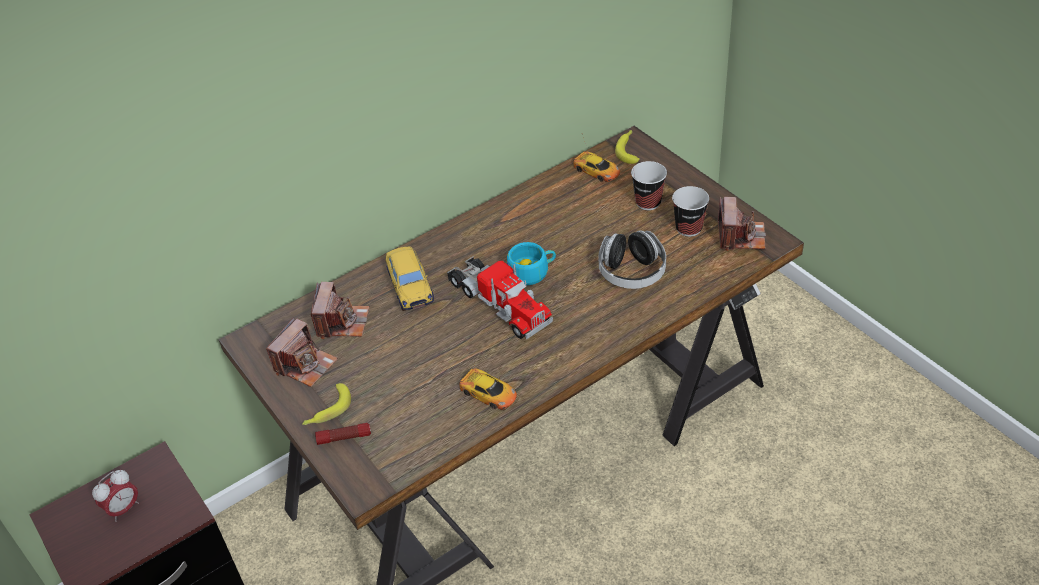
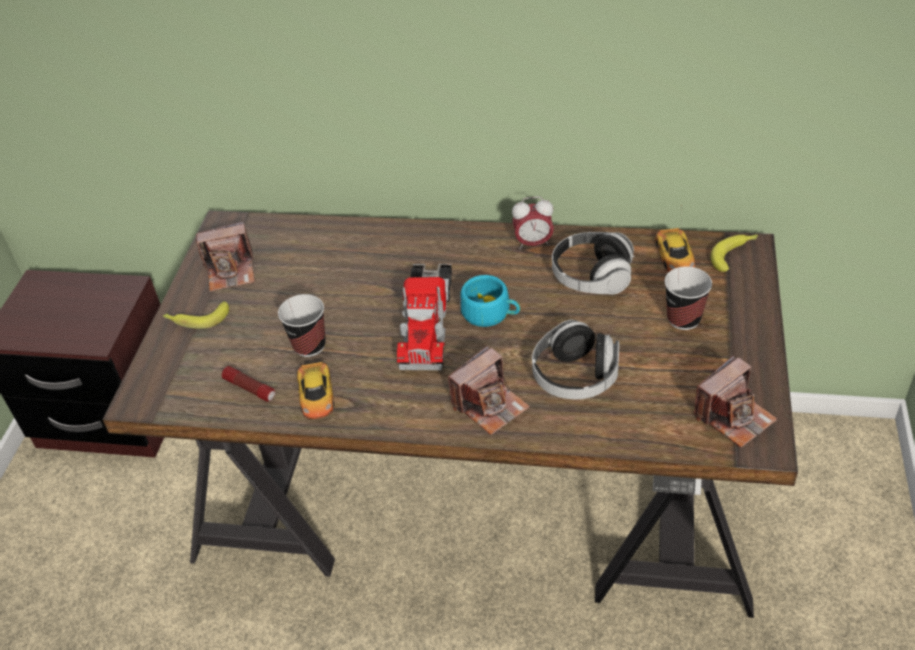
camera: 45 degrees right, 0 degrees up
(123, 509) = (71, 307): alarm clock -> alarm clock (533, 243)
(342, 322) = (297, 255): camera -> camera (490, 405)
(344, 437) = (178, 349): flashlight -> flashlight (250, 389)
(410, 287) = (380, 260): toy car -> none
(564, 212) = (592, 277): none -> headphones
(689, 228) = (690, 371): cup -> cup (309, 345)

